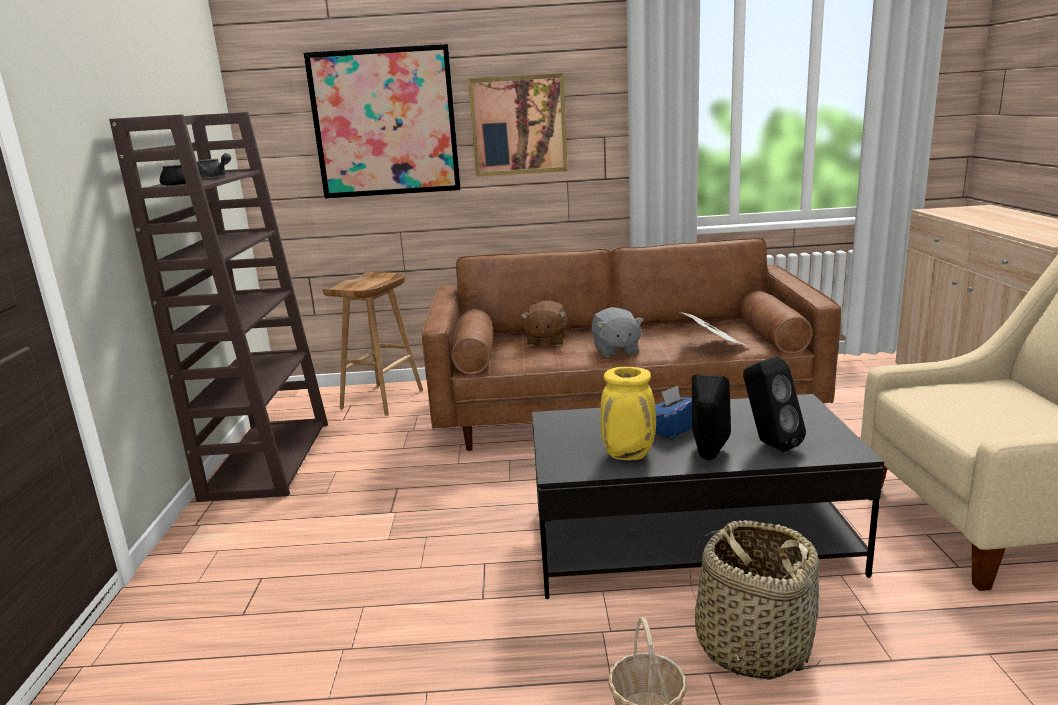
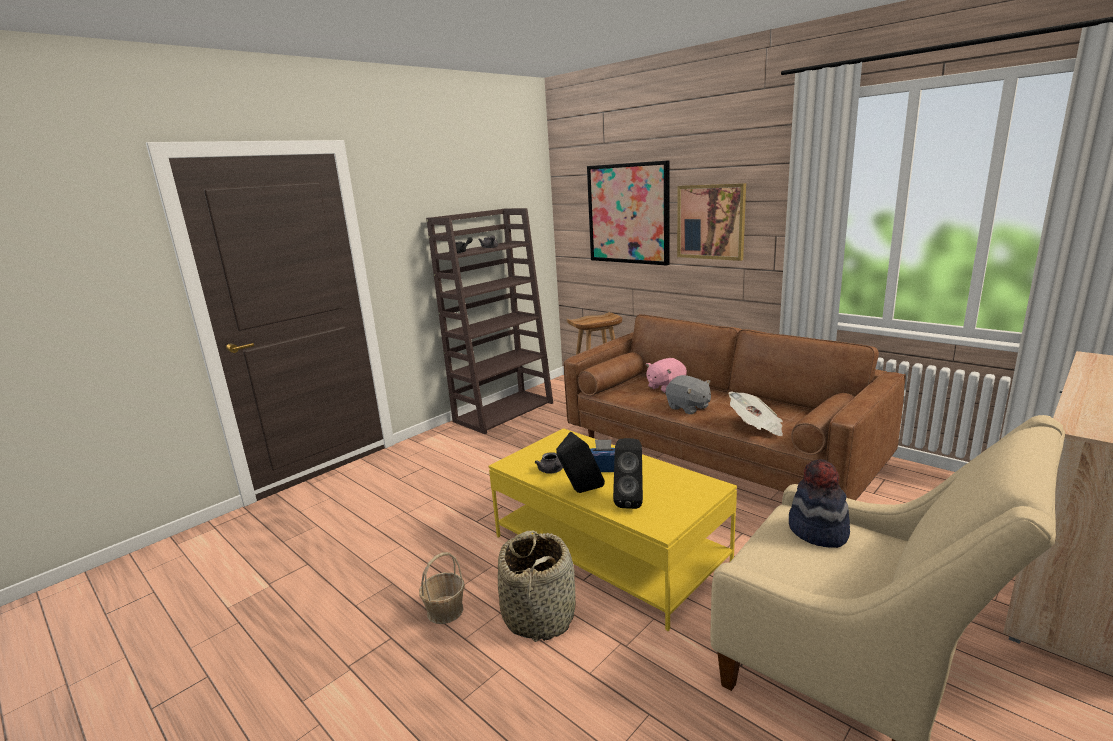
camera: 45 degrees right, 0 degrees up
(546, 341) = (665, 387): brown plush toy -> pink plush toy
(615, 350) = (688, 407): grey plush toy -> grey plush toy turned 75 degrees counterclockwise
(629, 455) = (552, 471): yellow vase -> grey teapot
(689, 540) = (609, 550): black coffee table -> yellow coffee table
(953, 396) = (817, 531): none -> hat

